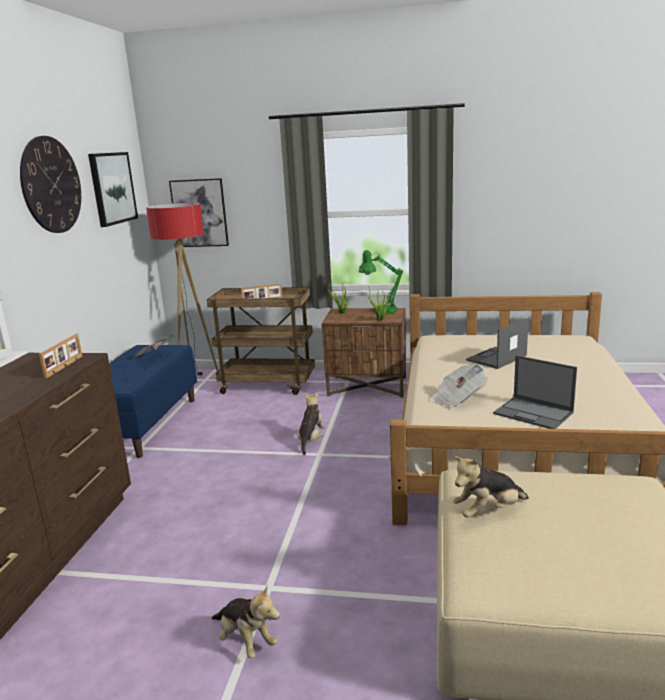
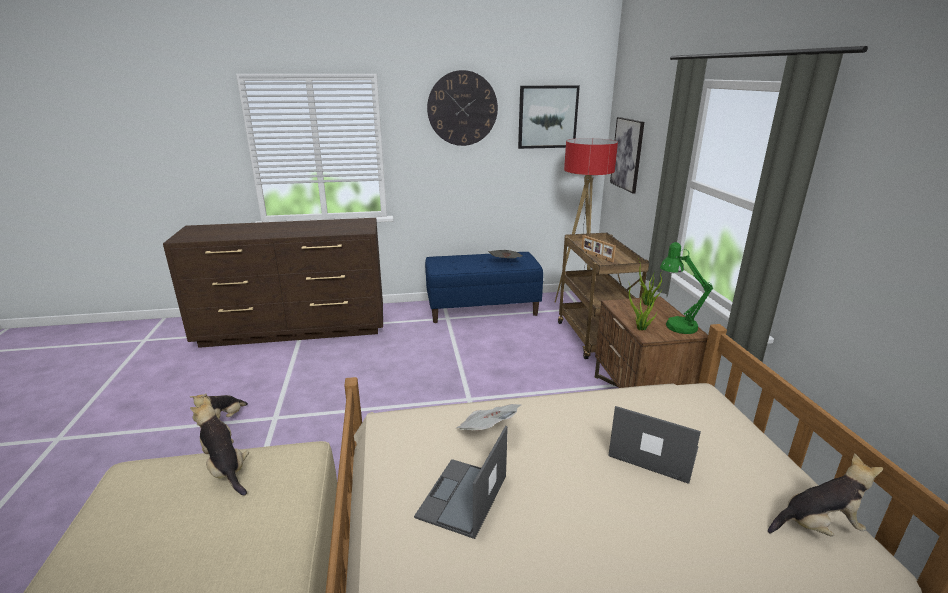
camera: 70 degrees right, 5 degrees up
(65, 367) = (346, 230): picture frame -> none
(311, 440) = (493, 389): plush toy -> plush toy (817, 526)

